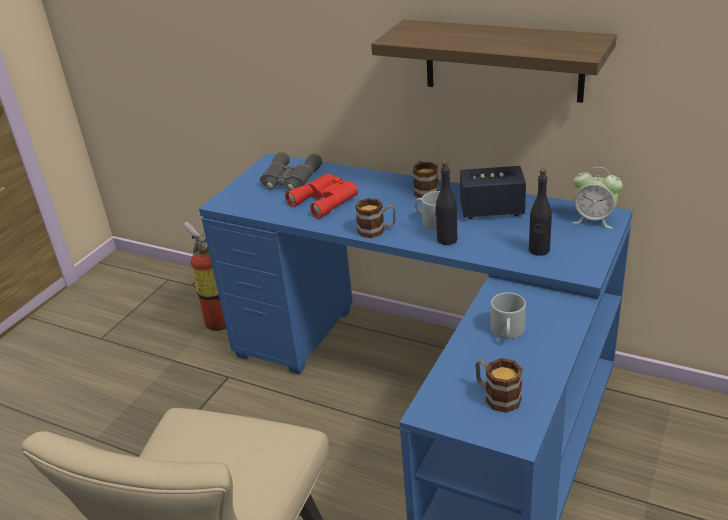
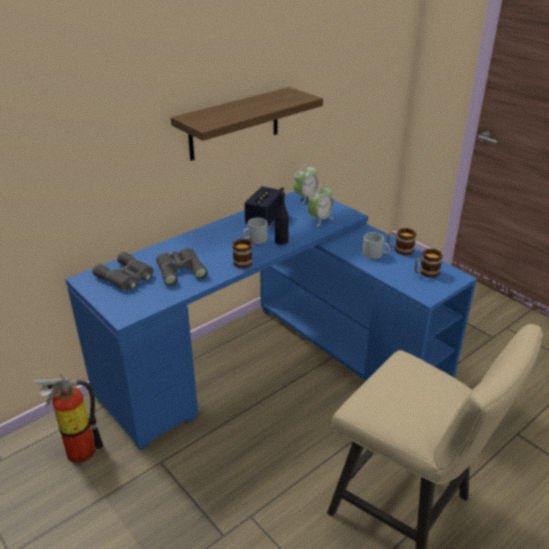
camera: 70 degrees left, 0 degrees up
(326, 200) = (180, 269): red binoculars -> grey binoculars
(424, 190) = (213, 232): mug -> mug (400, 250)
(539, 250) = (320, 219): black bottle -> alarm clock

